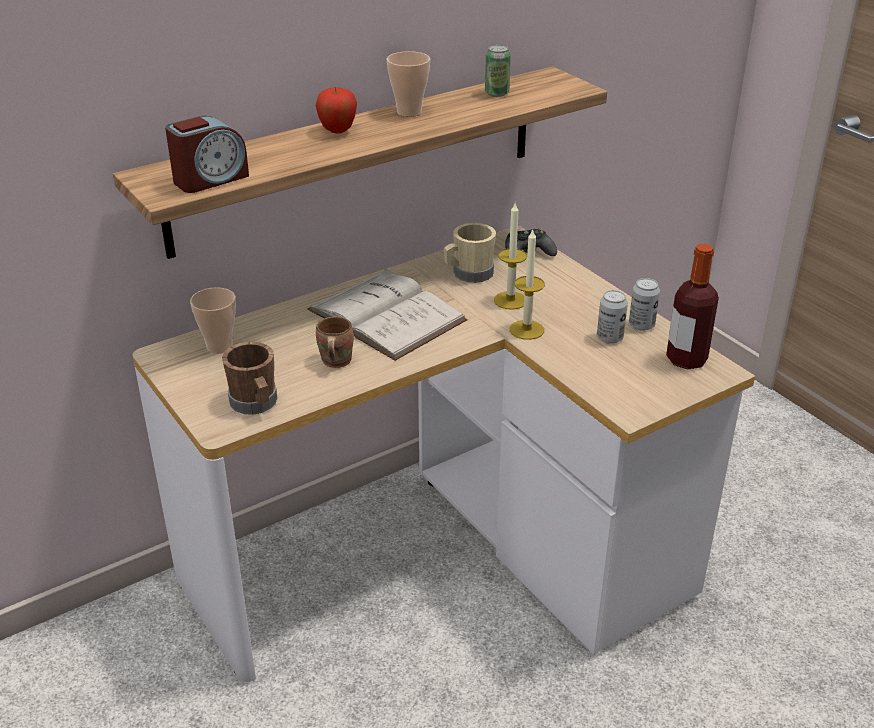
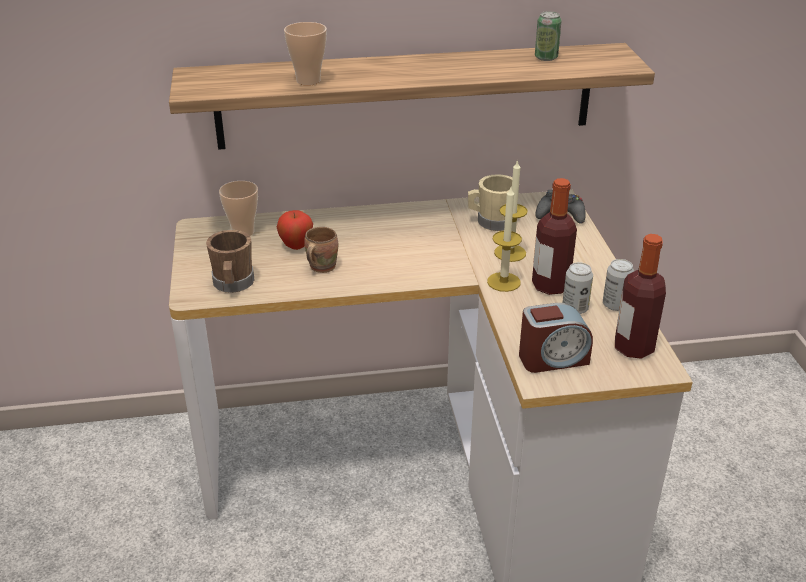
camera: 25 degrees right, 0 degrees up
(210, 179) = (236, 85): alarm clock -> alarm clock (553, 358)
(337, 131) = (375, 66): apple -> apple (296, 247)
(386, 315) = (393, 239): white book -> none
(409, 112) = (451, 60): cup -> cup (308, 81)
(571, 322) = (550, 286): none -> bottle

